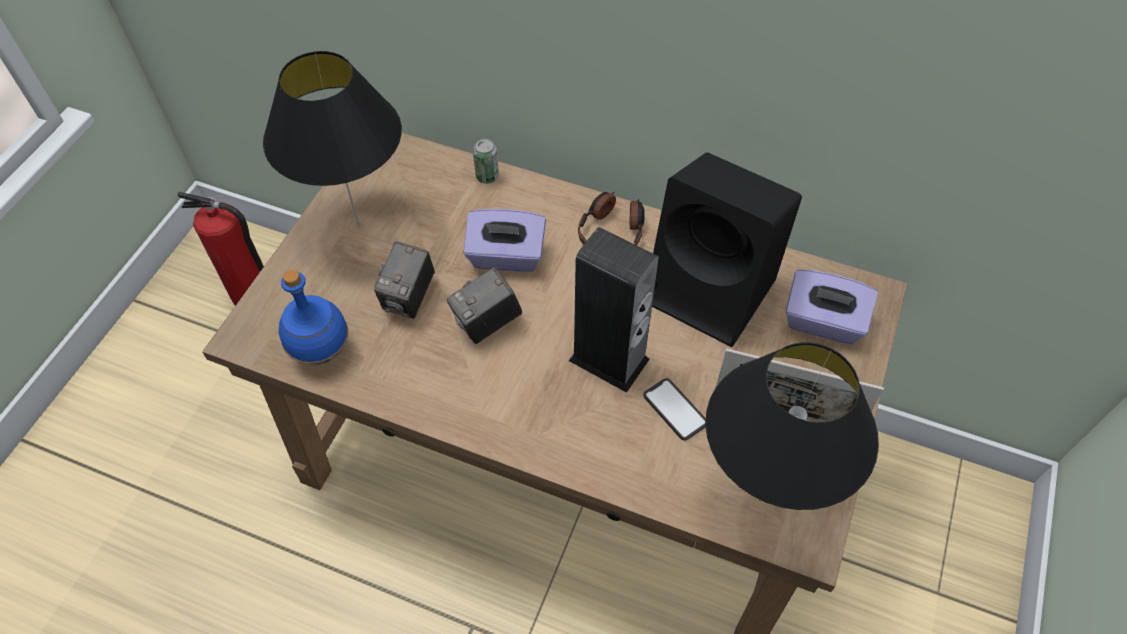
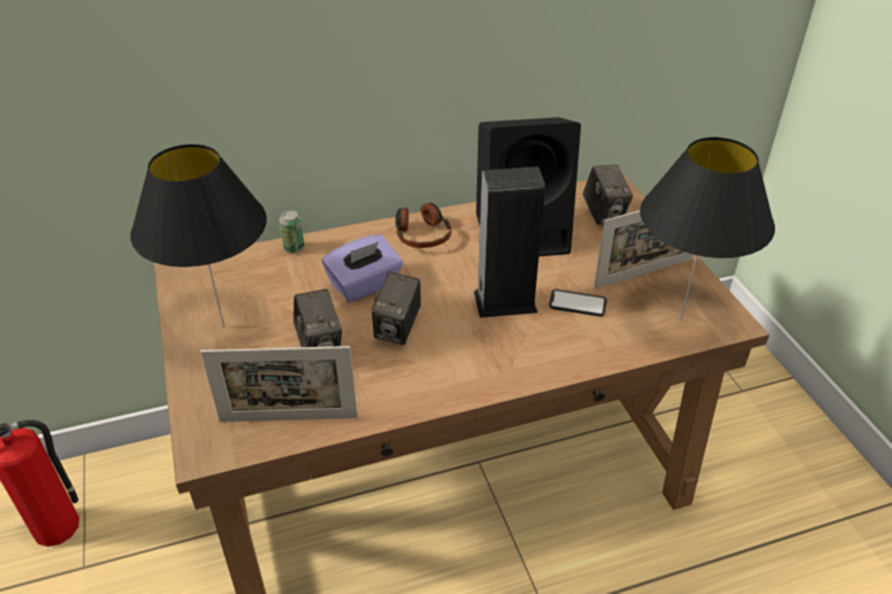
camera: 40 degrees left, 15 degrees down
(322, 351) = (288, 419): blue bottle -> picture frame
(822, 322) = (604, 214): purple tissue box -> camera

